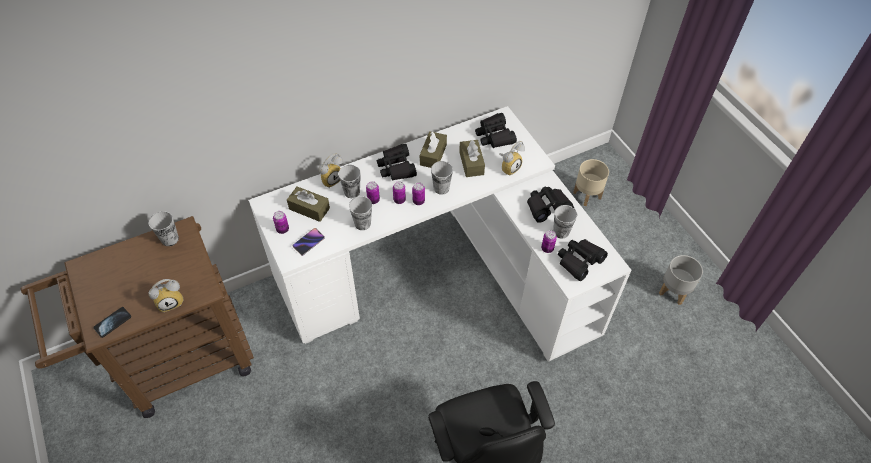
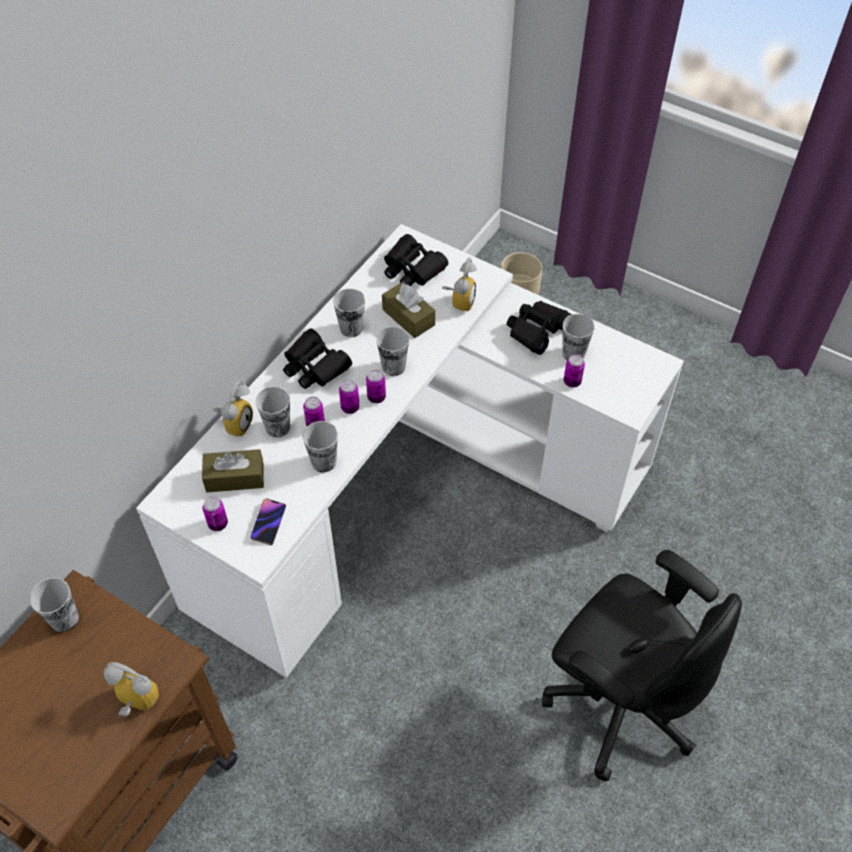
camera: 30 degrees left, 0 degrees up
(113, 322) = (66, 781): phone -> none
(171, 301) = (134, 703): alarm clock -> alarm clock turned 105 degrees counterclockwise
(433, 155) = (351, 328): brown tissue box -> cup
(579, 261) = (619, 378): black binoculars -> none
(674, 291) = (690, 374): grey planter -> none

